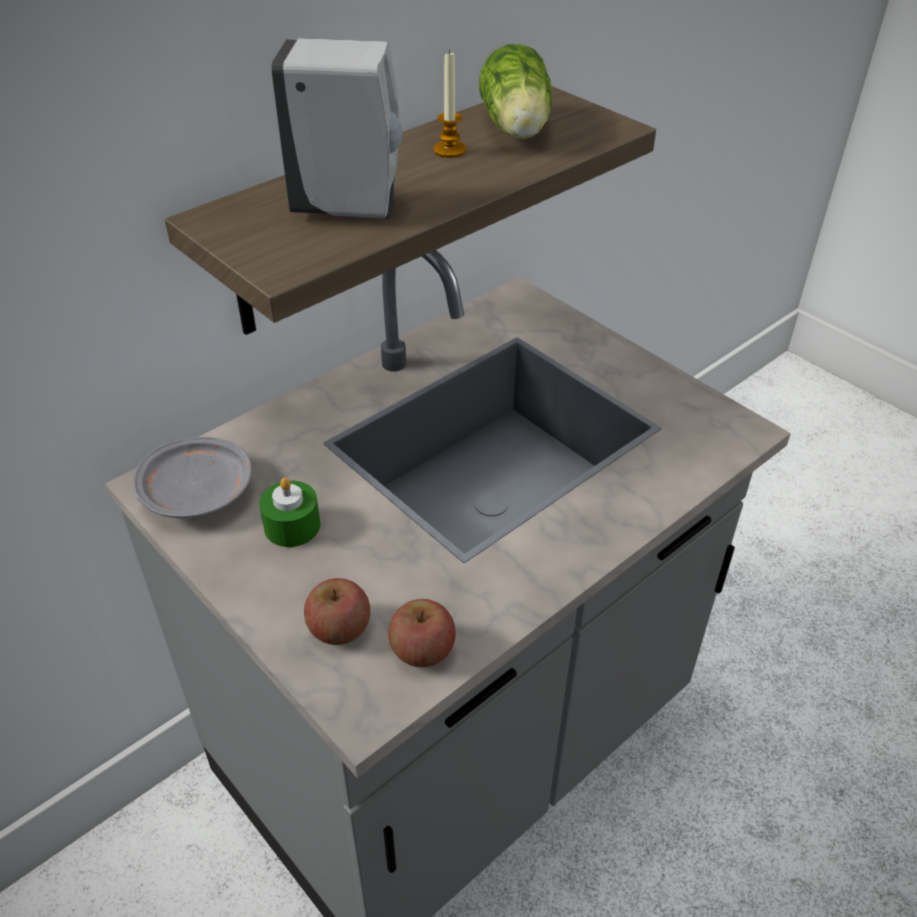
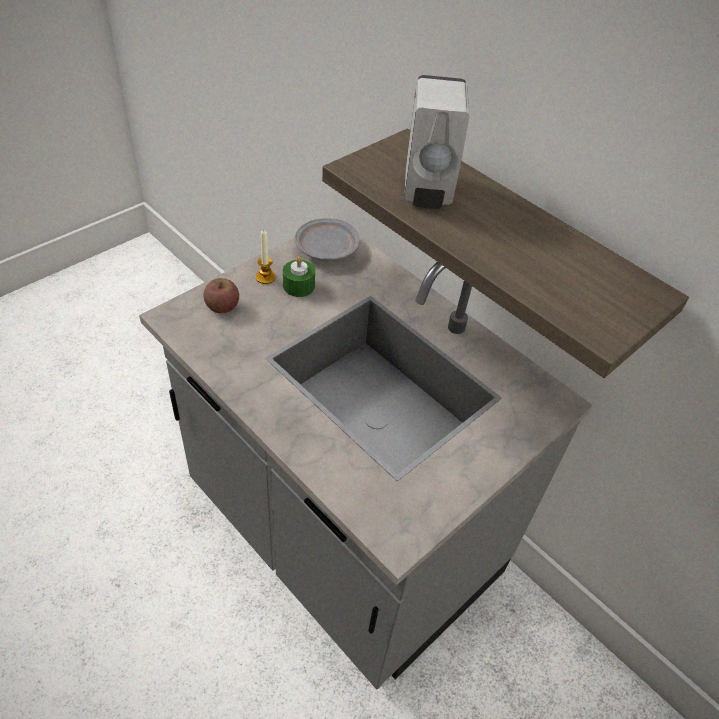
camera: 85 degrees right, 5 degrees up
(422, 650) = (203, 338): apple -> none
(449, 150) = (525, 236): candle -> candle (265, 277)
(516, 129) = (574, 273): lettuce -> none

